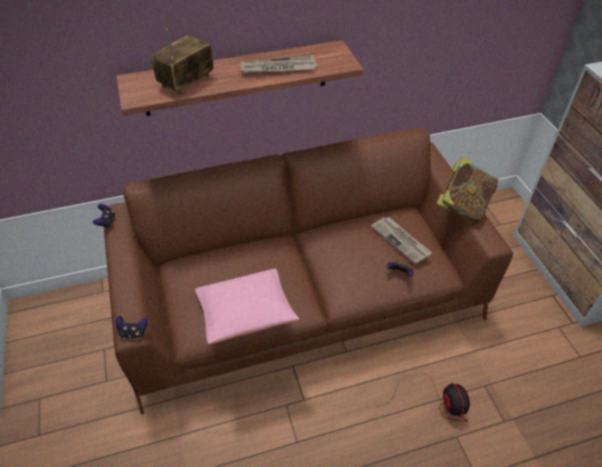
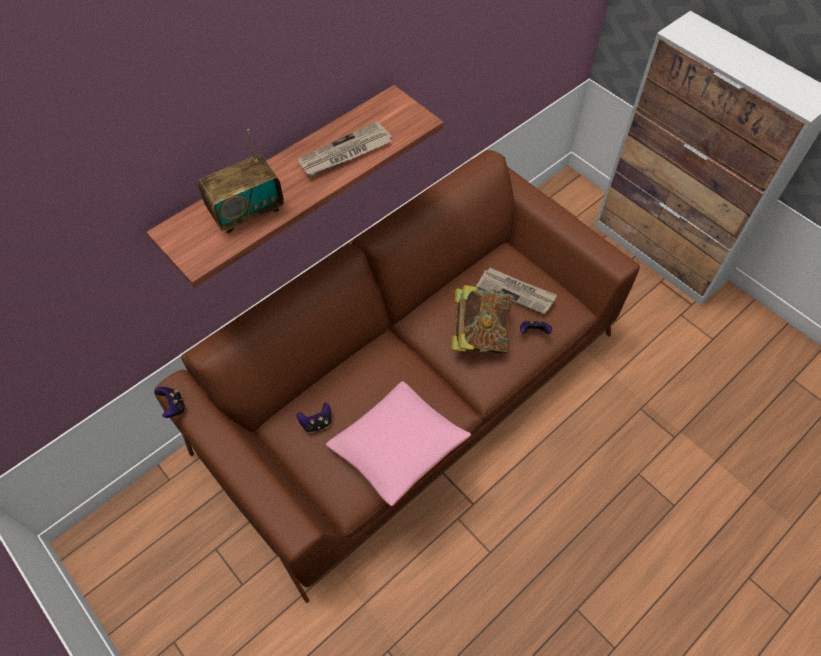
camera: 25 degrees left, 10 degrees up
(133, 332) = (299, 530): game controller -> game controller (316, 423)
(186, 82) = (247, 212): radio -> radio turned 135 degrees counterclockwise
(435, 401) = (603, 446): fan -> none
(463, 206) = (567, 229): book -> book (479, 335)

